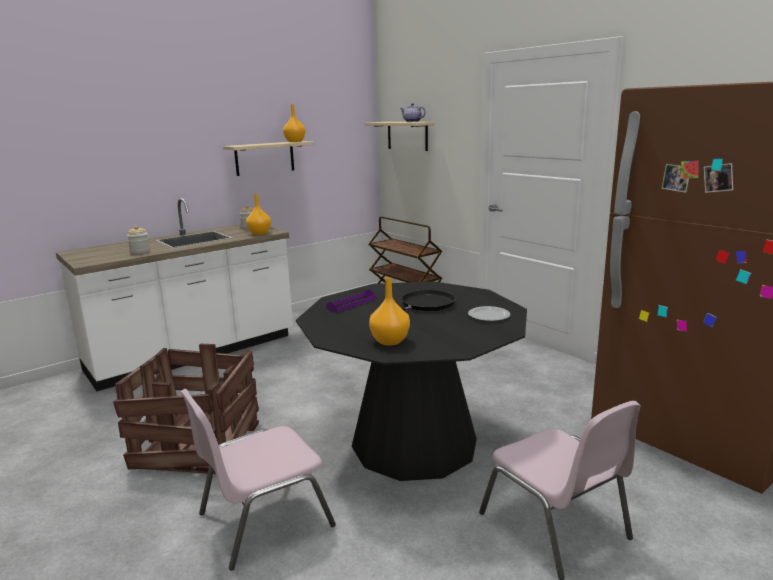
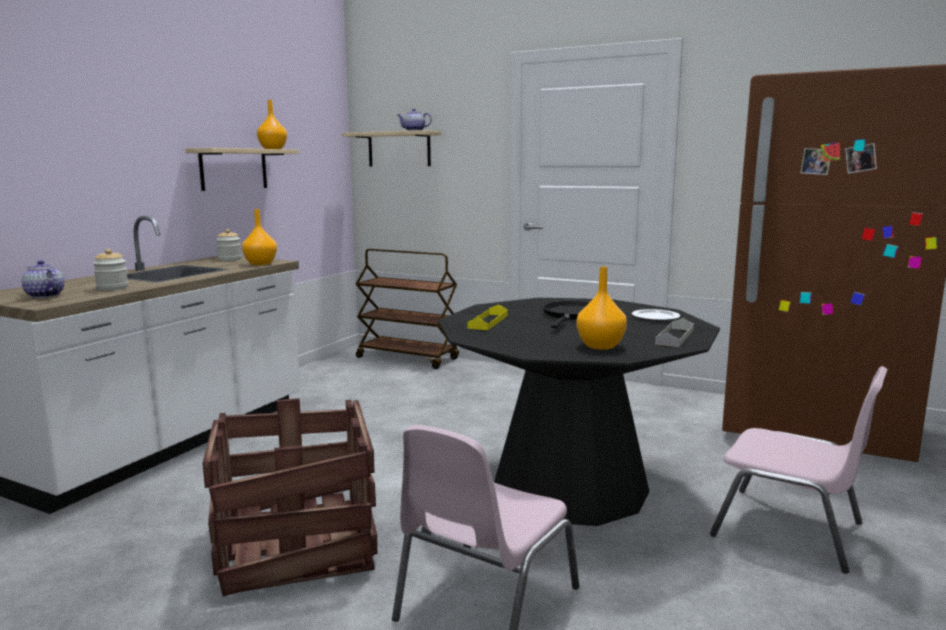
camera: 25 degrees left, 5 degrees down
(97, 255) = (44, 296): none -> teapot
(351, 303) = (488, 322): purple tray -> yellow tray
(465, 340) = (674, 337): none -> grey tray

